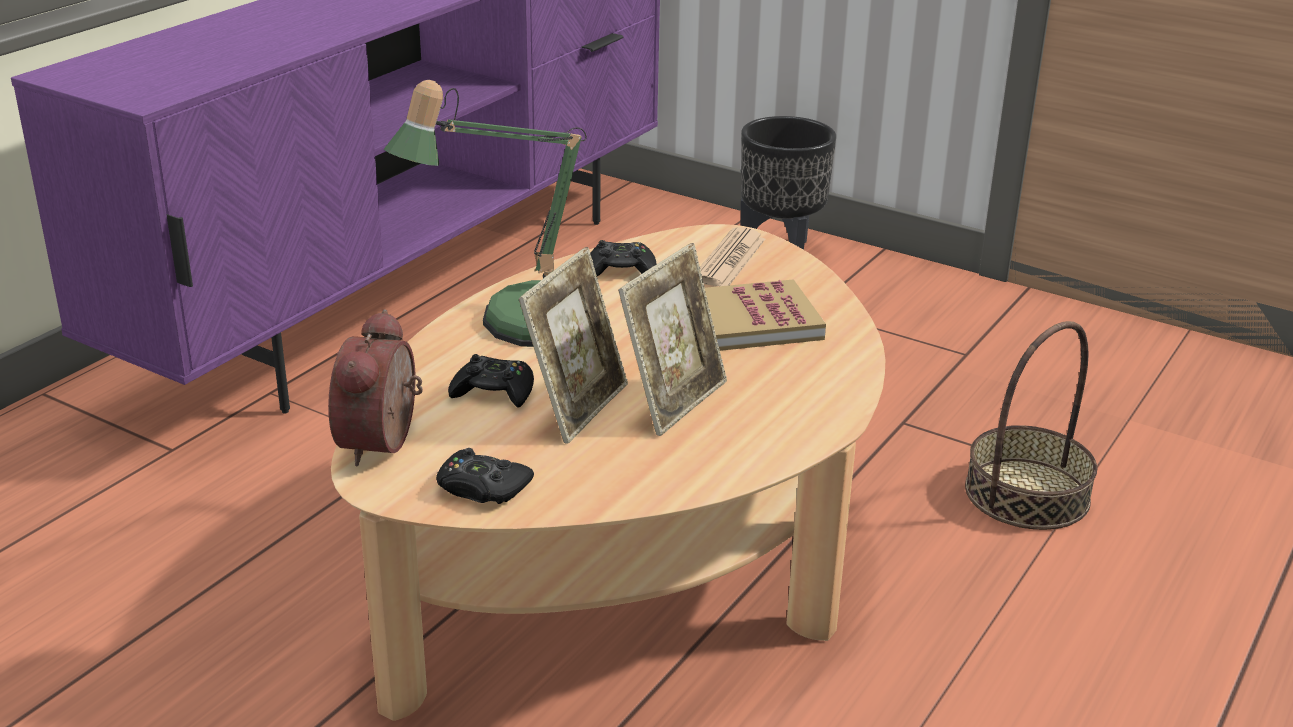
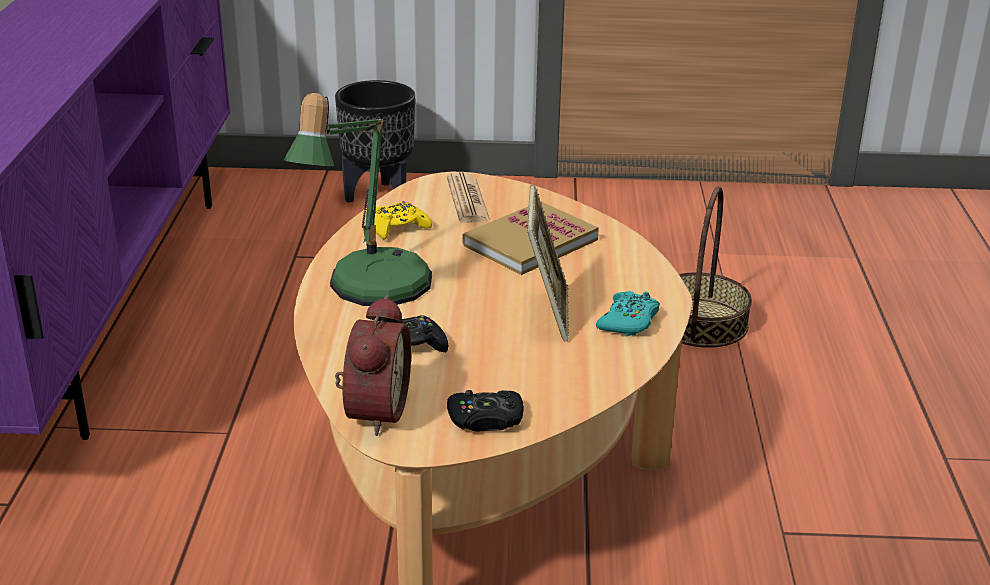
camera: 30 degrees left, 0 degrees up
(385, 443) = (372, 411): alarm clock -> alarm clock turned 150 degrees counterclockwise
(576, 407) = (484, 339): picture frame -> none
(621, 270) = (398, 228): black game controller -> yellow game controller
(754, 437) = (628, 322): none -> turquoise game controller

